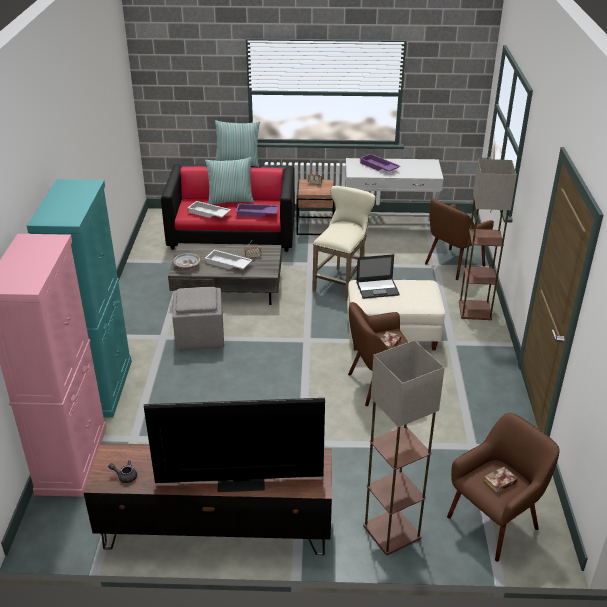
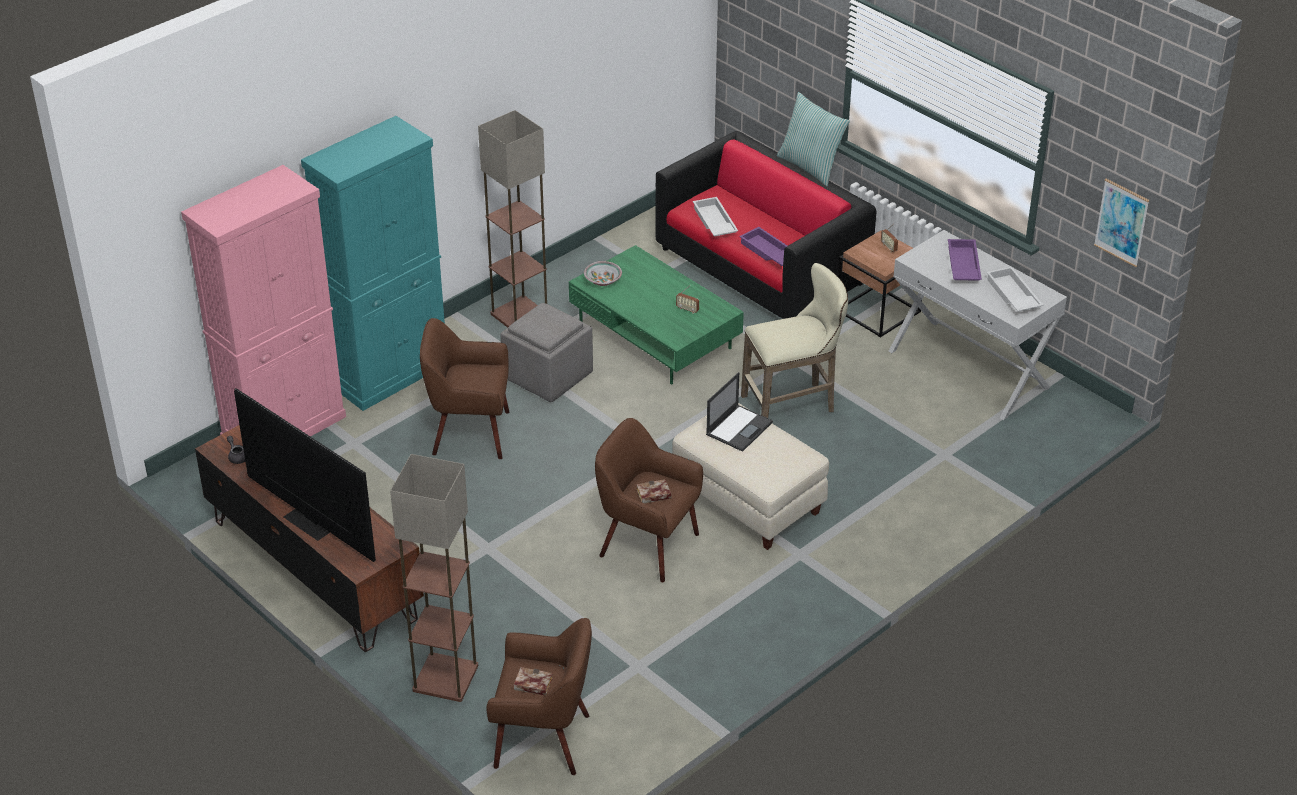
camera: 45 degrees right, 5 degrees up
(228, 264) = (648, 303): white tray -> white tray (1012, 295)
(228, 287) = (656, 335): grey coffee table -> green coffee table
(230, 200) = (766, 217): pillow -> none
(378, 288) = (739, 428): laptop -> laptop turned 90 degrees counterclockwise
(453, 264) = (970, 465): brown armchair -> brown armchair (469, 433)
(460, 102) = (1121, 222): none -> picture
(475, 311) = (894, 538): floor lamp -> floor lamp (519, 316)

